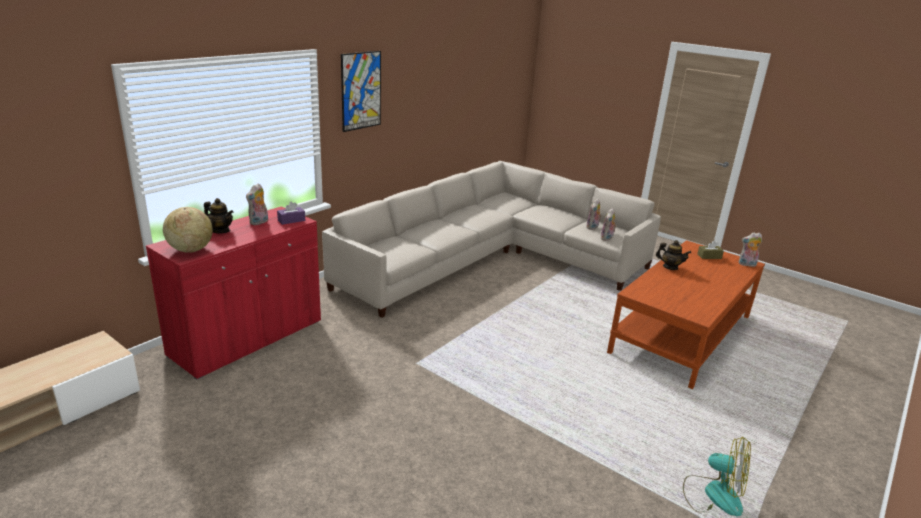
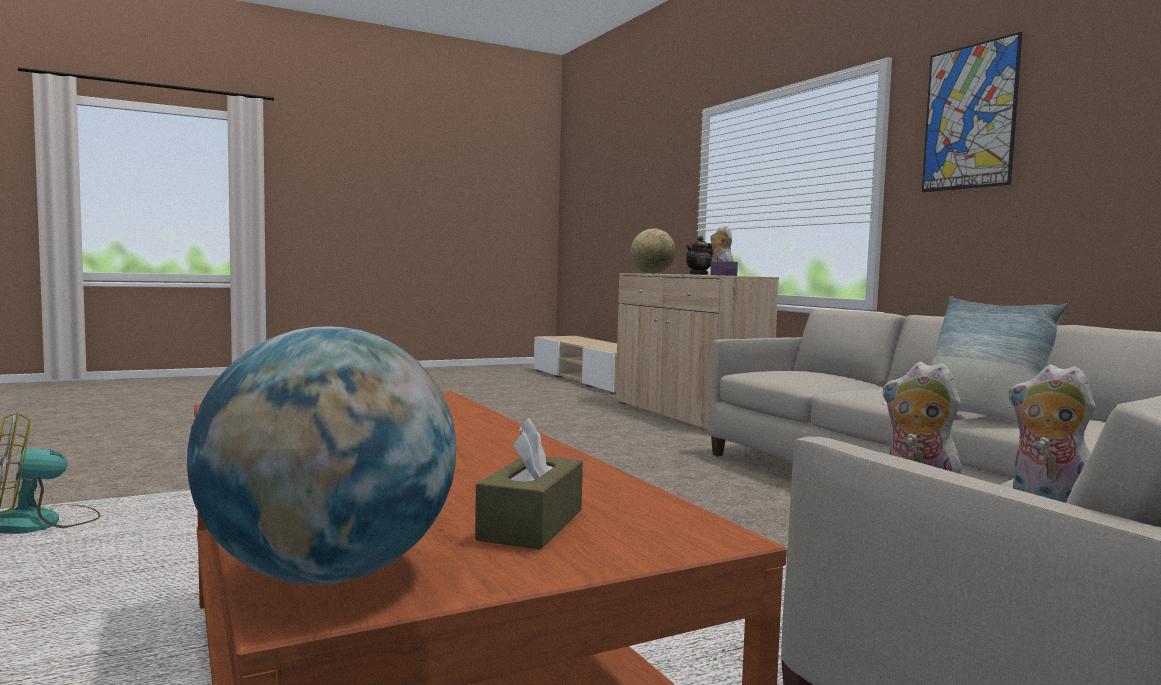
camera: 115 degrees right, 20 degrees down
(247, 338) = (687, 415): red cabinet -> beige cabinet
(473, 224) = (980, 417): none -> pillow
(670, 267) = (511, 446): teapot -> none
(746, 264) = (328, 575): plush toy -> globe

